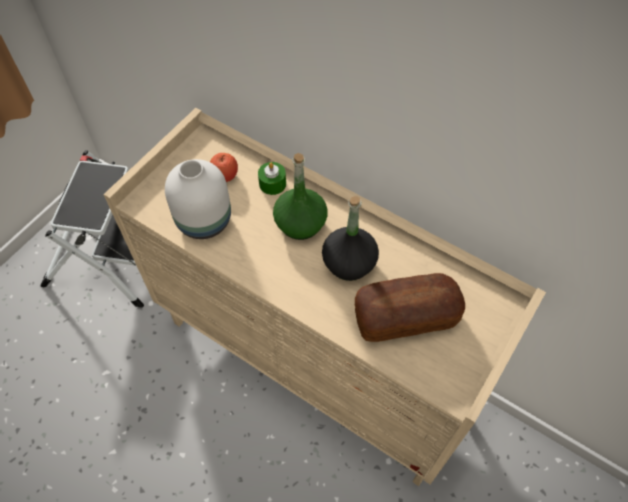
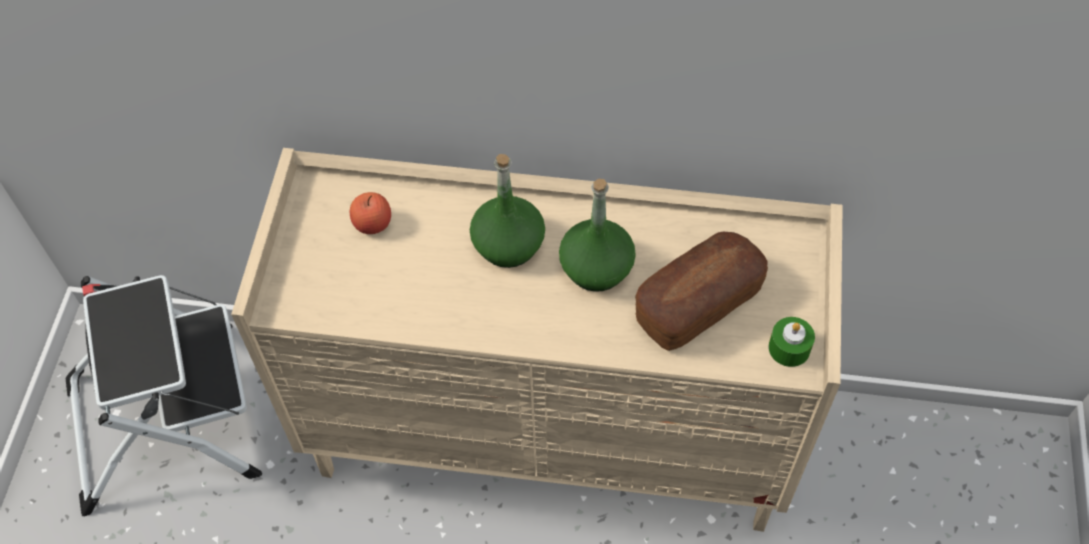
camera: 25 degrees left, 0 degrees up
(205, 221) = (384, 293): white vase -> none
(272, 184) = (442, 209): green candle -> green candle (789, 348)
(349, 263) = (596, 268): black bottle -> green bottle

